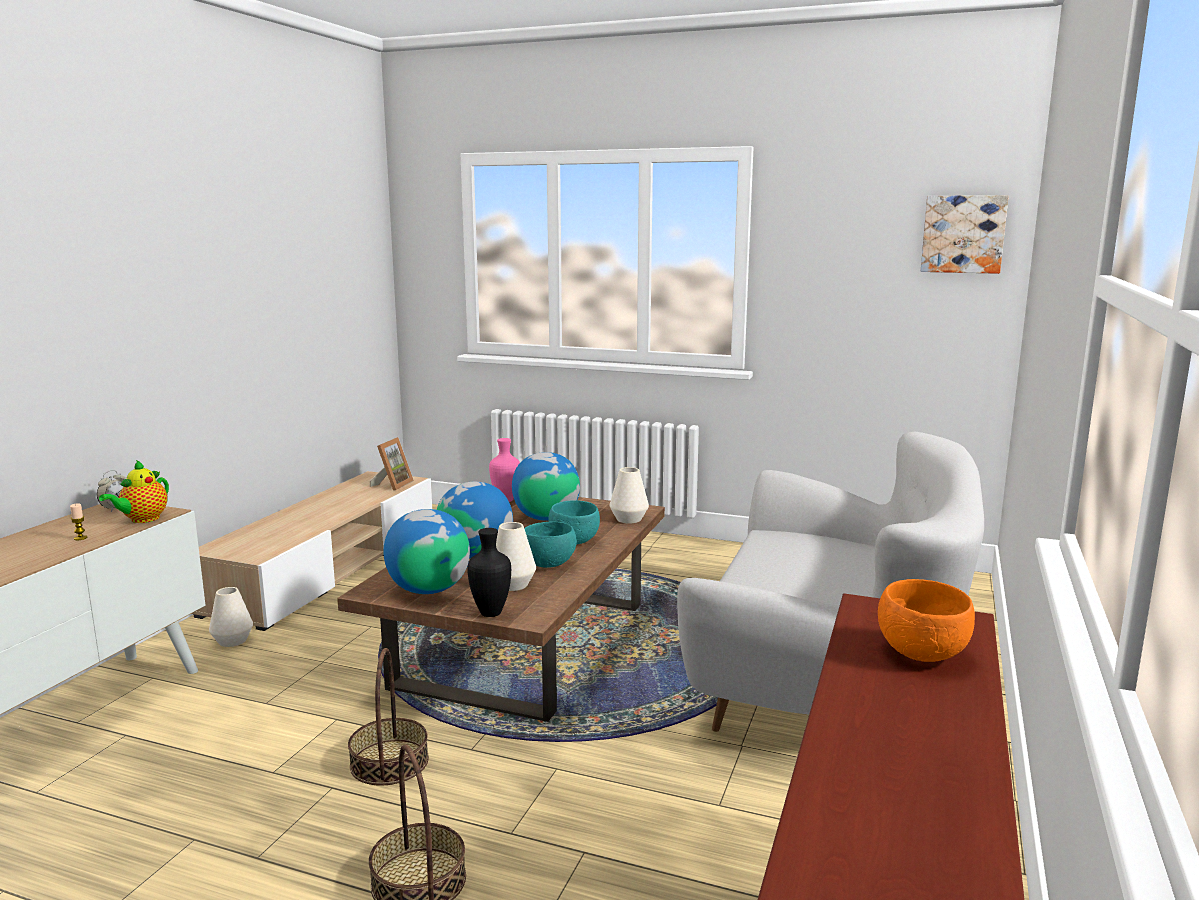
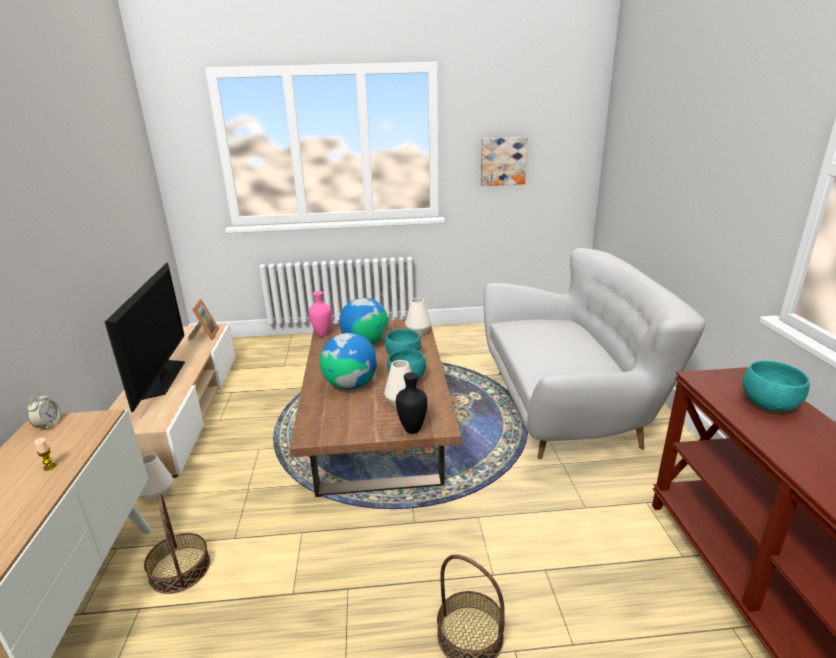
camera: 25 degrees left, 10 degrees up
(142, 519) = (90, 431): teapot -> none
(304, 517) = (161, 378): none -> television
(389, 762) = (369, 553): basket -> basket (179, 569)
(428, 590) = (349, 423): globe -> none
(920, 654) = (768, 405): orange bowl -> turquoise bowl
(963, 234) = (569, 119): picture -> picture (503, 161)

